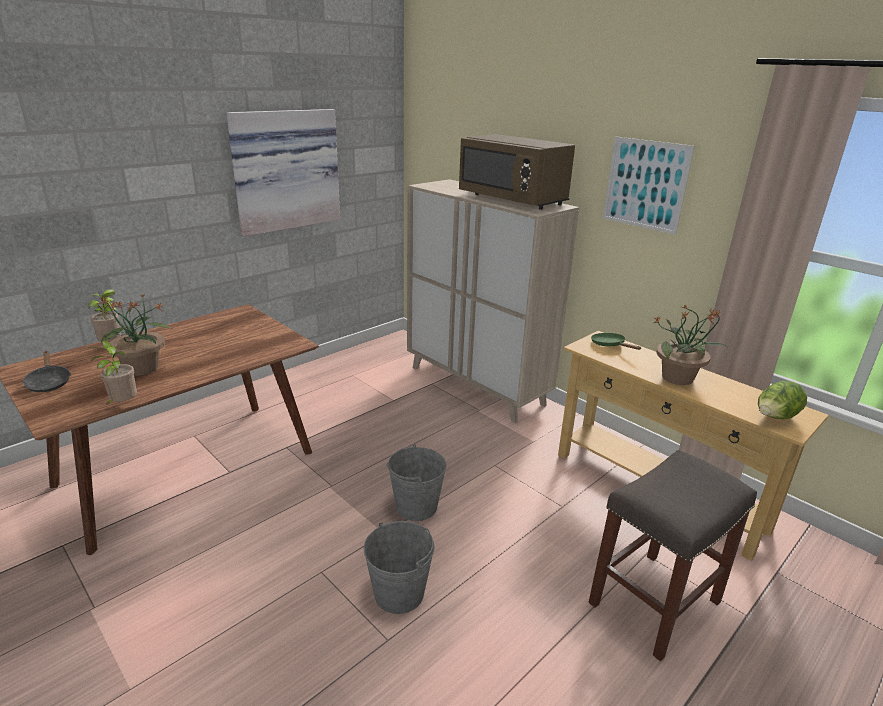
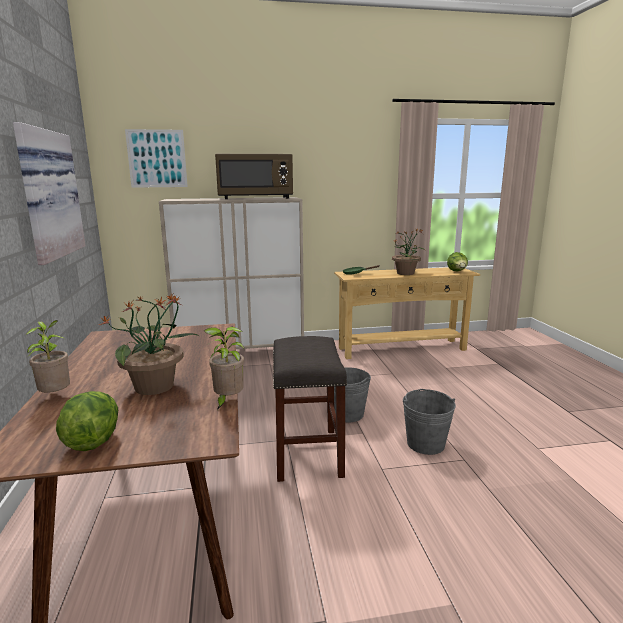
camera: 55 degrees left, 10 degrees down
(49, 382) = (93, 439): black frying pan -> lettuce
(645, 184) = (335, 175): picture -> picture (157, 158)
(654, 604) = (480, 378): grey stool -> grey stool (308, 454)

